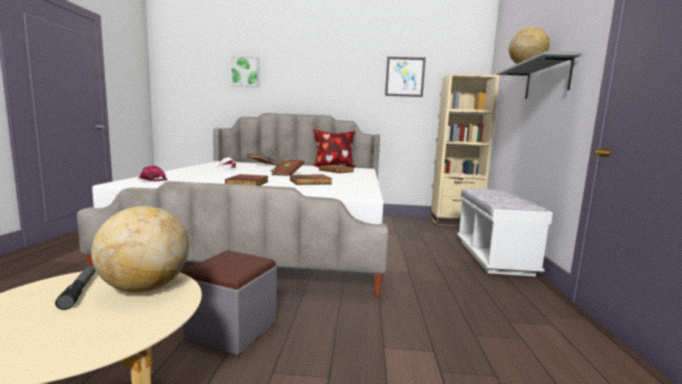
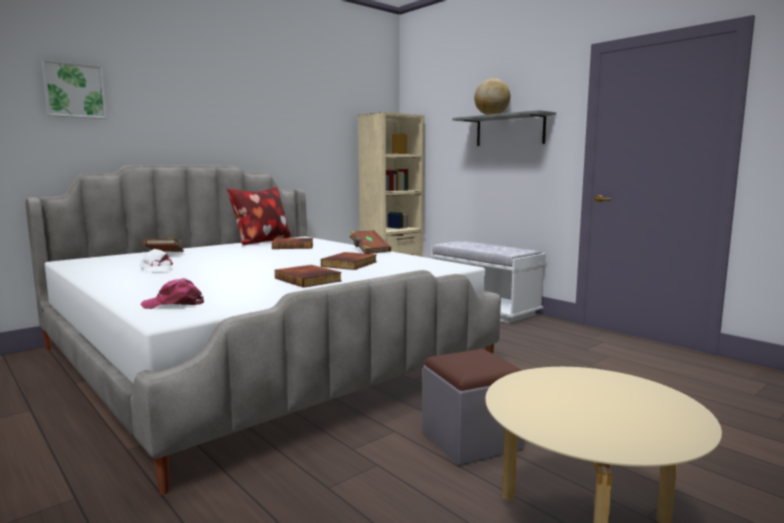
camera: 45 degrees left, 0 degrees up
(79, 290) = (548, 403): flashlight -> none
(145, 287) = (567, 382): globe -> none
(287, 174) = (272, 260): brown book -> brown book (369, 250)
(405, 77) = (318, 111): picture -> none

